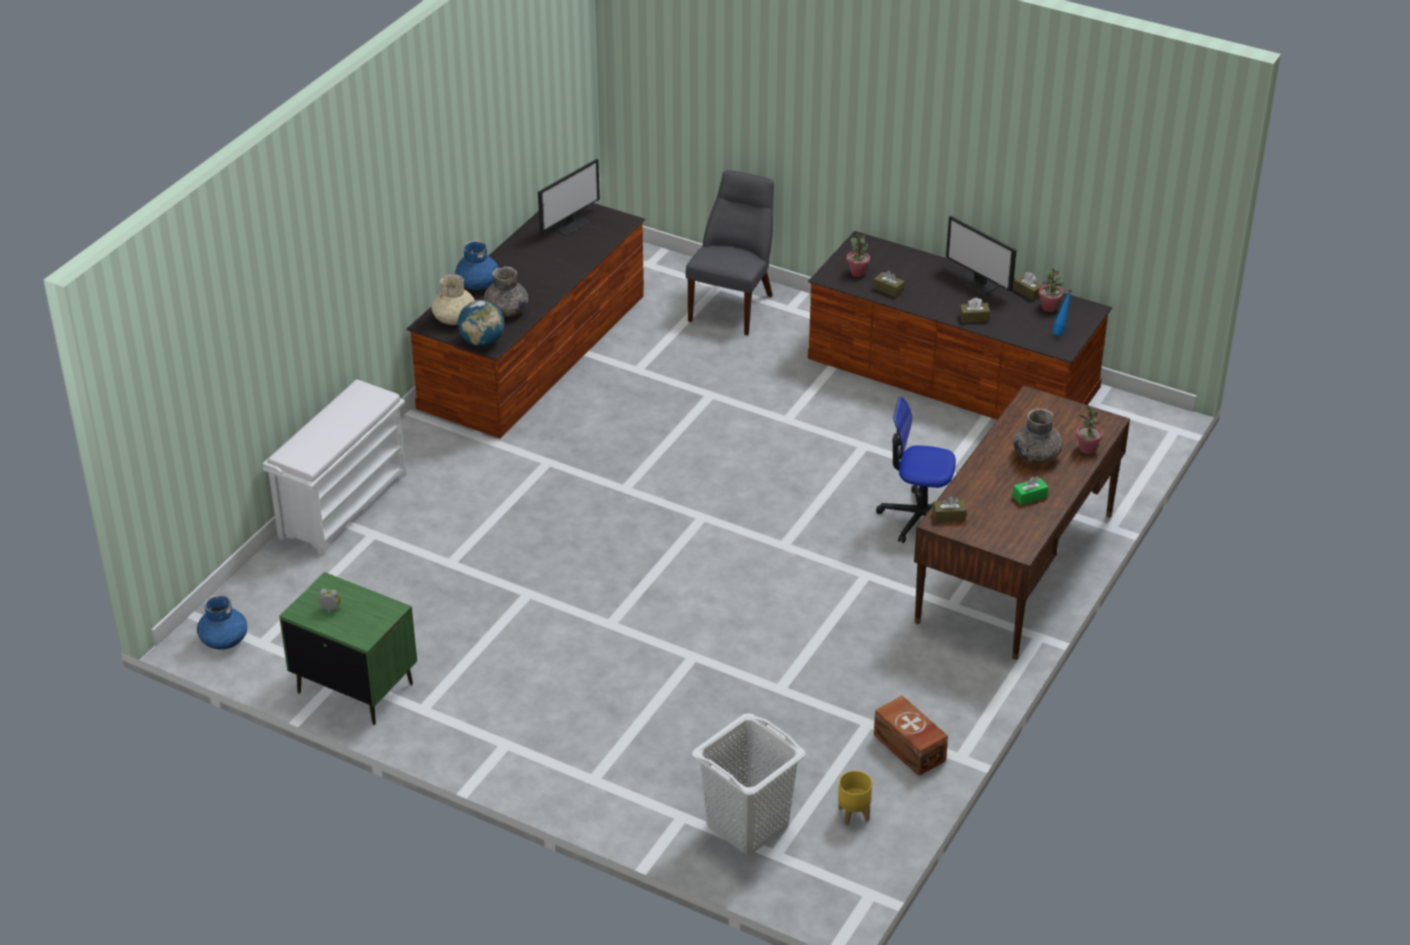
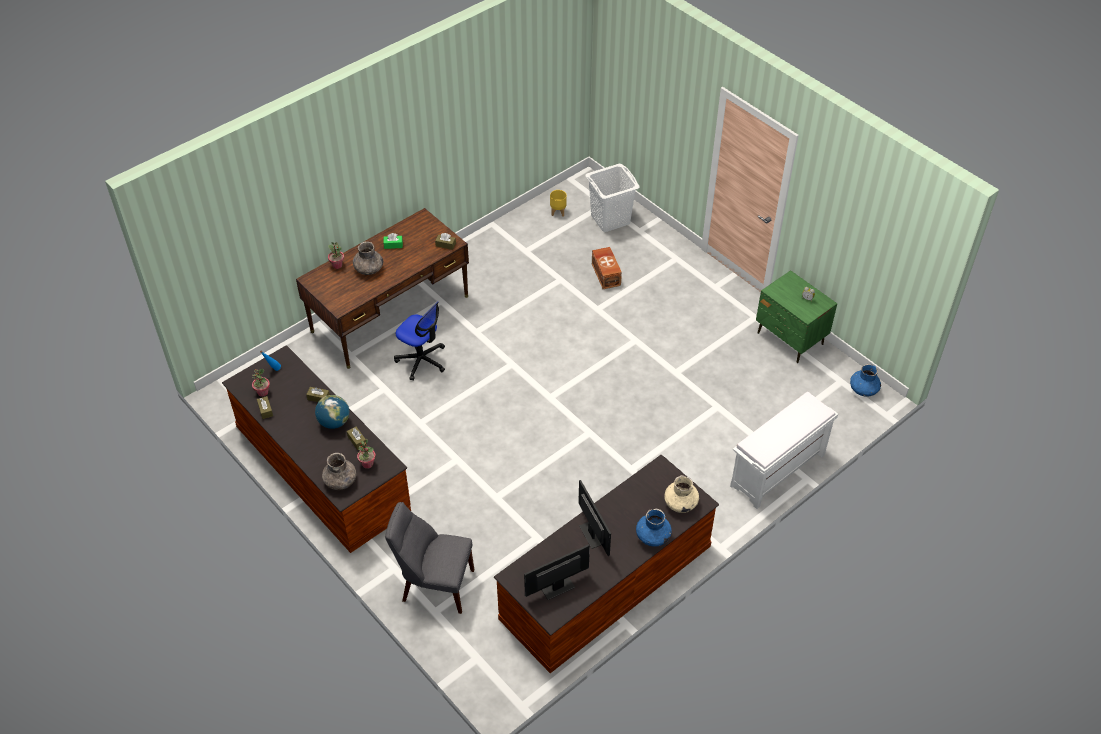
camera: 160 degrees left, 10 degrees up
(482, 342) = (667, 473): globe -> globe (334, 422)
(506, 310) = (640, 500): grey vase -> grey vase (340, 481)
(733, 306) = (434, 585): grey chair -> grey chair turned 60 degrees clockwise
(909, 748) = (513, 234): brown storage box -> brown storage box (606, 274)
(979, 283) = (291, 428): monitor -> monitor (592, 534)

